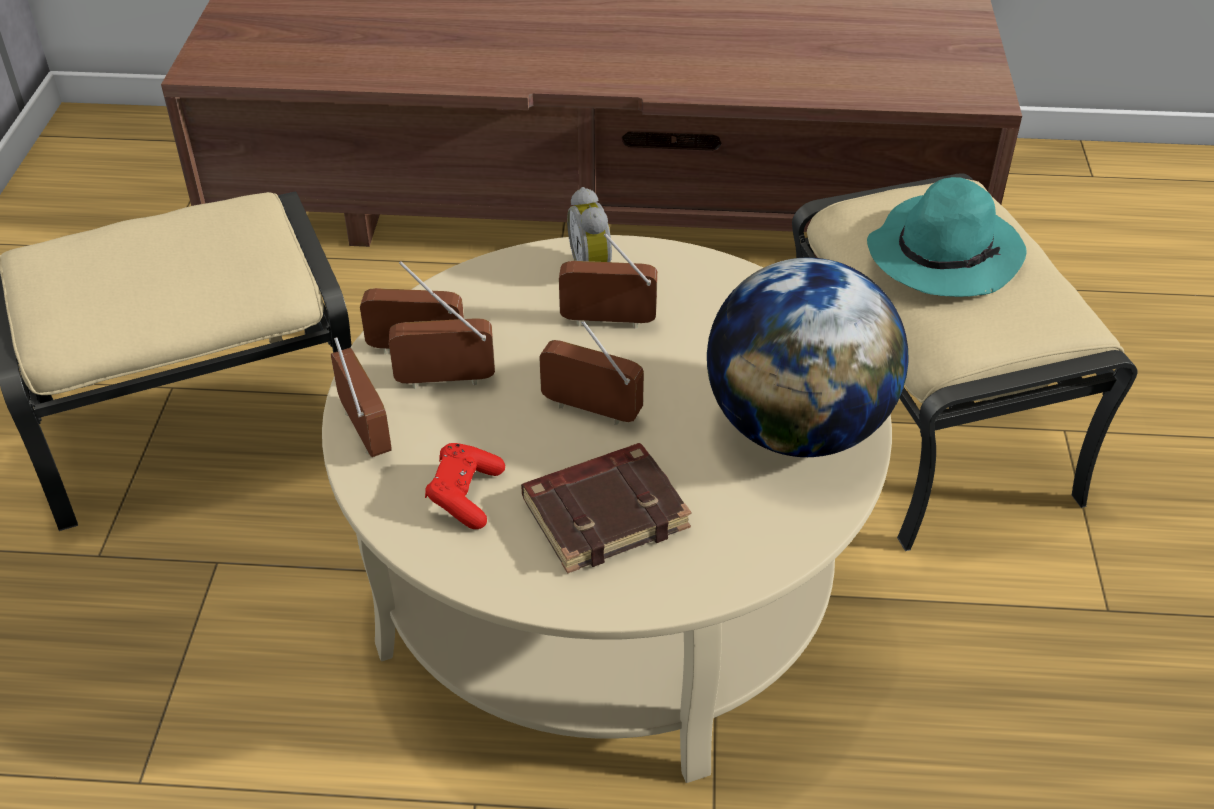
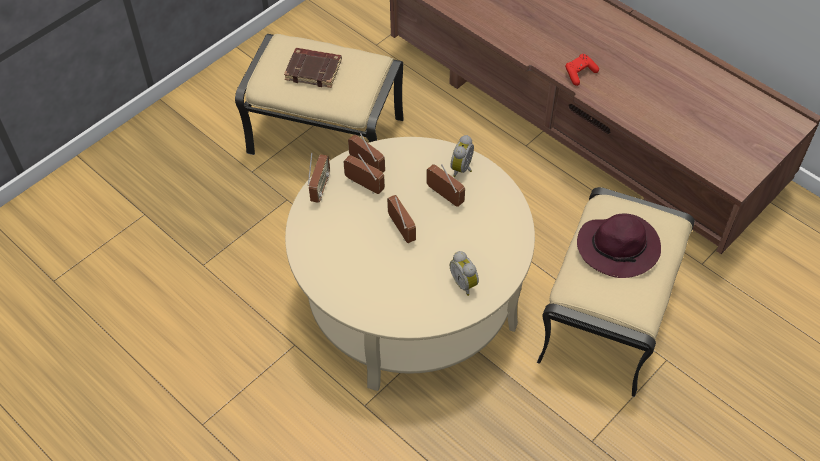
camera: 40 degrees right, 10 degrees up
(465, 496) = (329, 235): red game controller -> red game controller (579, 73)
(605, 512) = (366, 271): brown book -> brown book (314, 70)
(796, 428) = (465, 283): globe -> alarm clock
(944, 254) = (619, 248): turquoise hat -> purple hat

